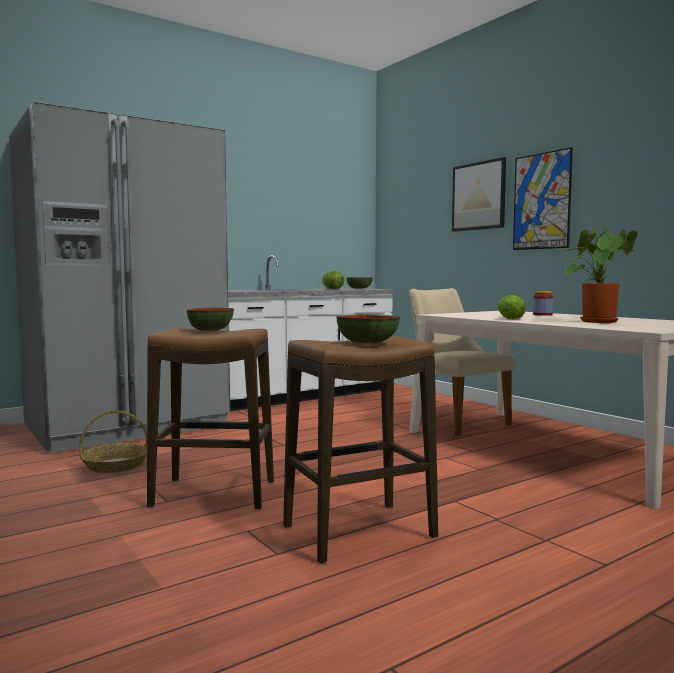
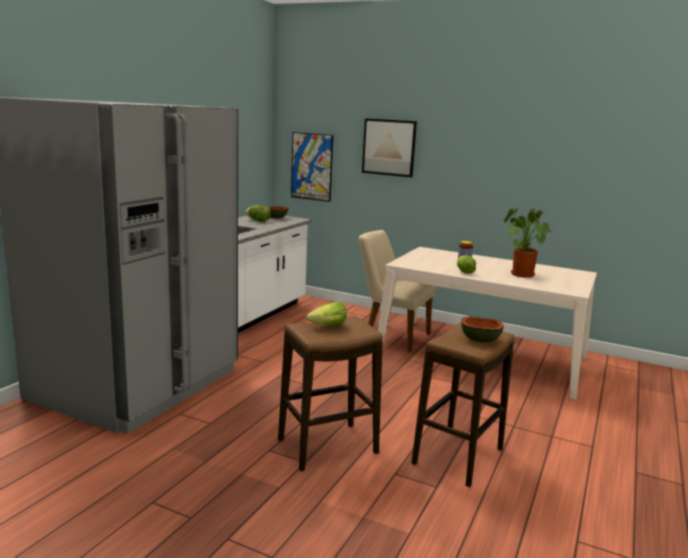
camera: 30 degrees left, 10 degrees up
(115, 465) = (206, 435): basket -> none
(211, 330) = (328, 326): bowl -> lettuce
(541, 201) = (447, 163): picture -> picture (311, 166)

